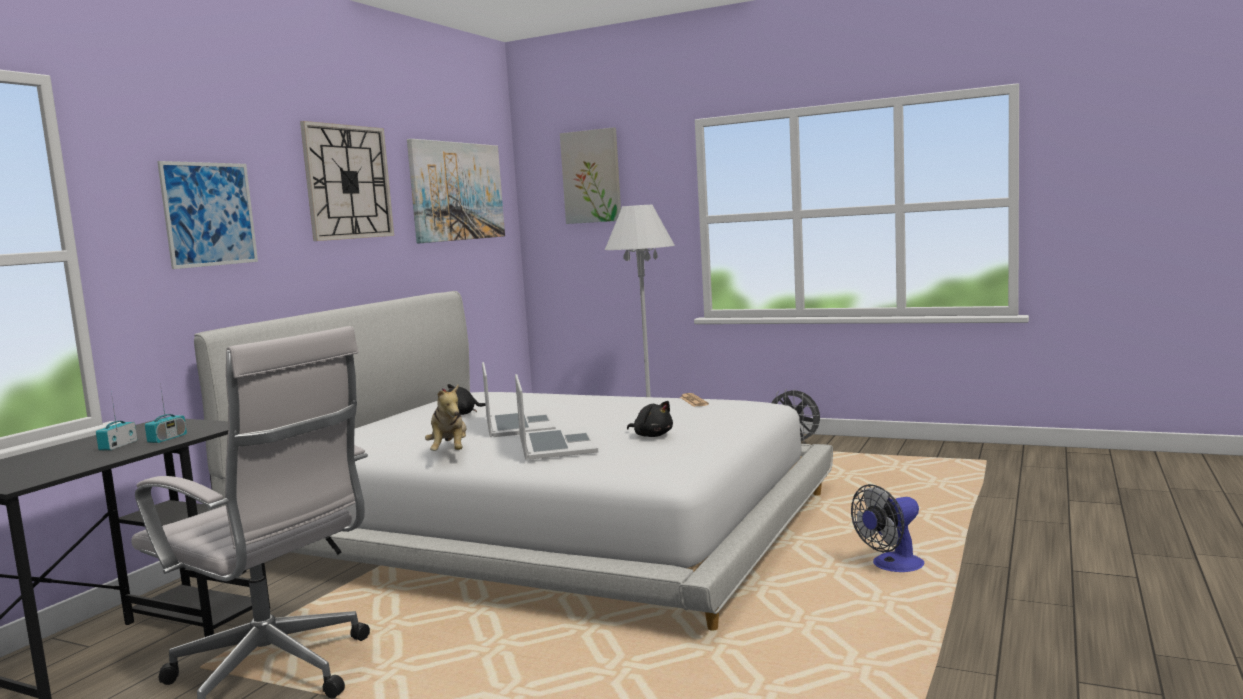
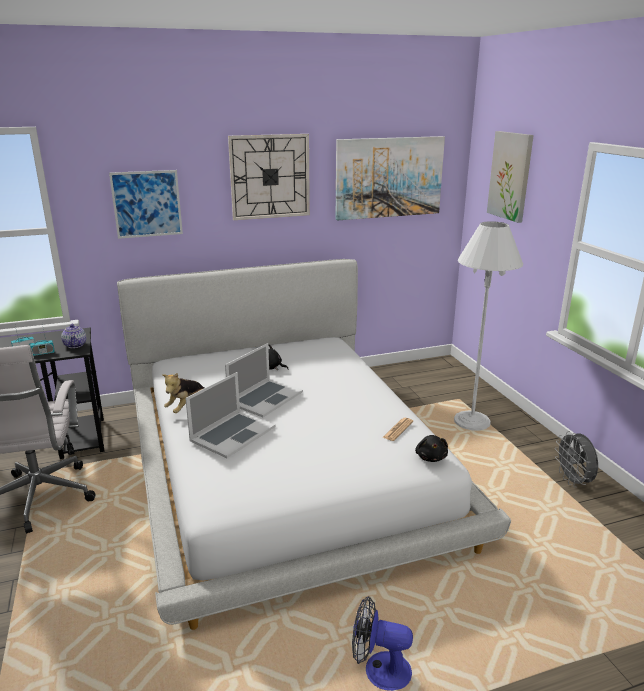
camera: 45 degrees right, 15 degrees up
(199, 425) = (75, 345): none -> teapot
(652, 435) = (287, 458): black plush toy -> black plush toy (431, 457)

